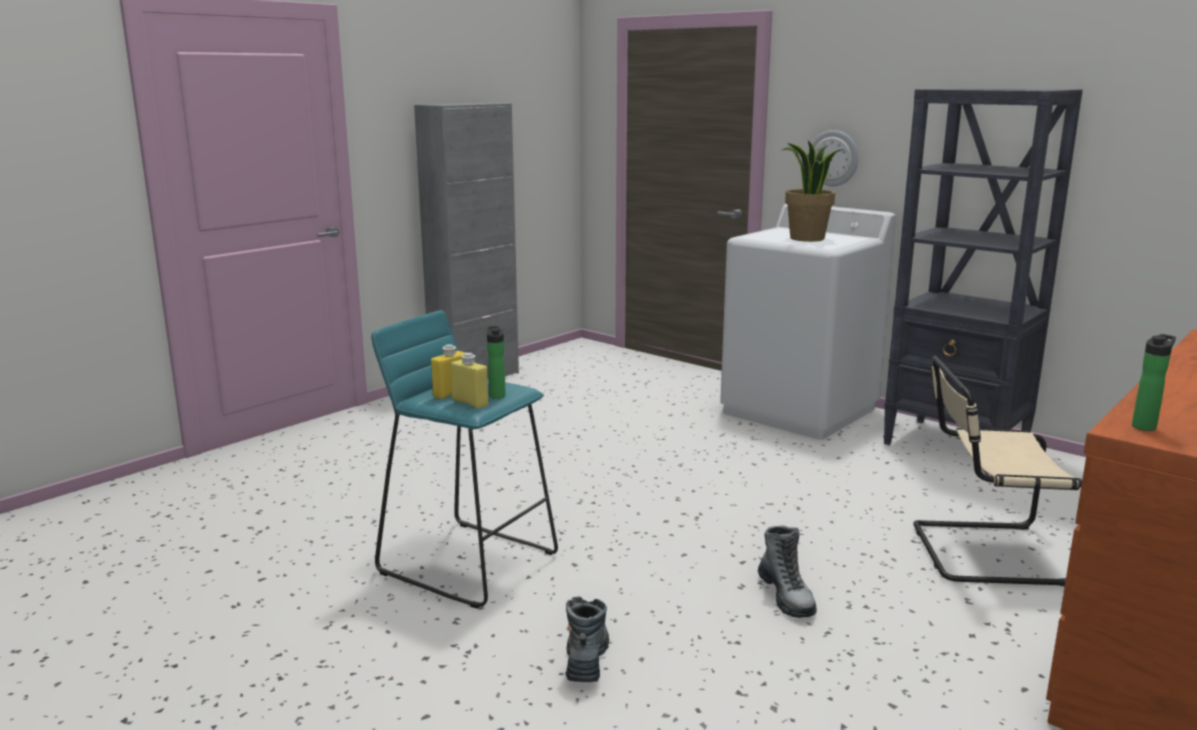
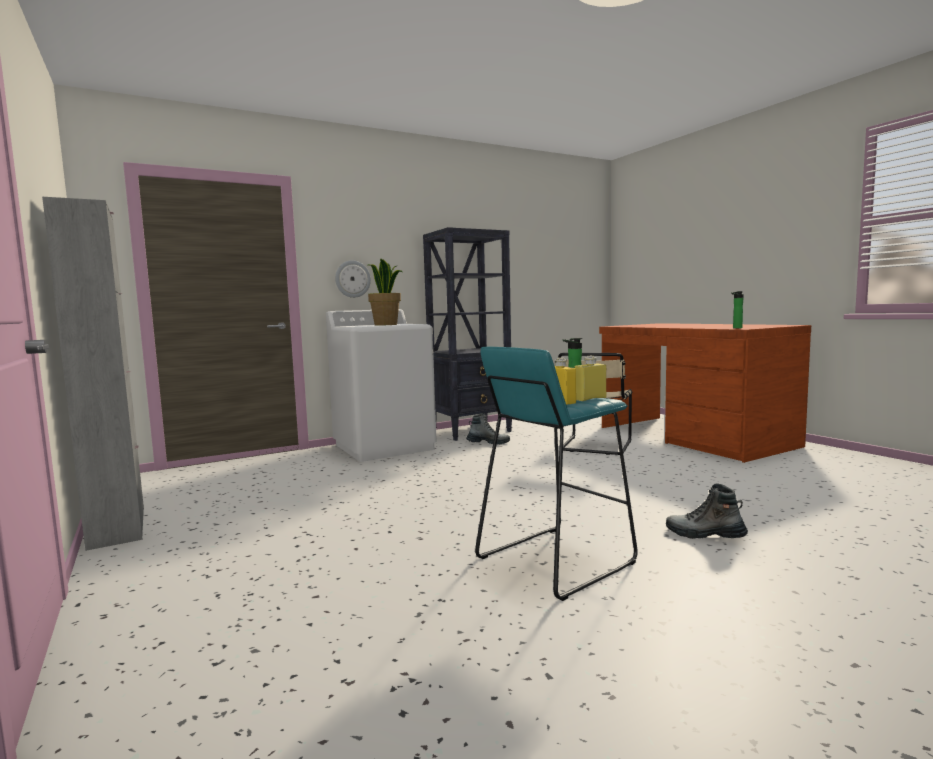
camera: 70 degrees left, 10 degrees down
(786, 596) = (631, 482): boot -> boot (488, 443)

